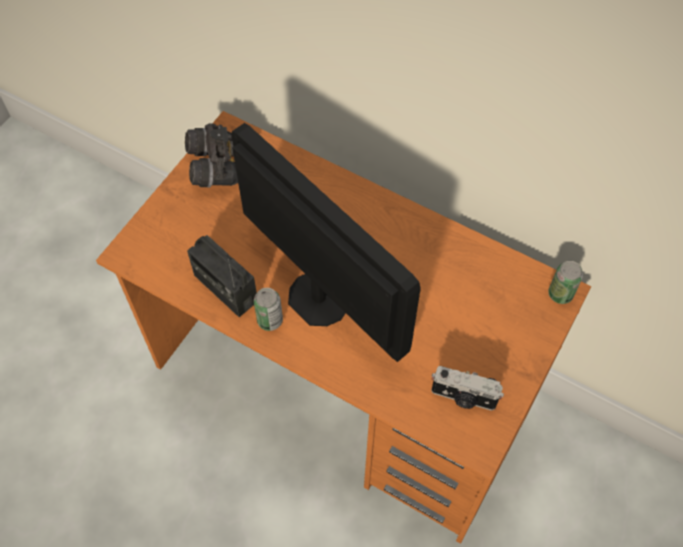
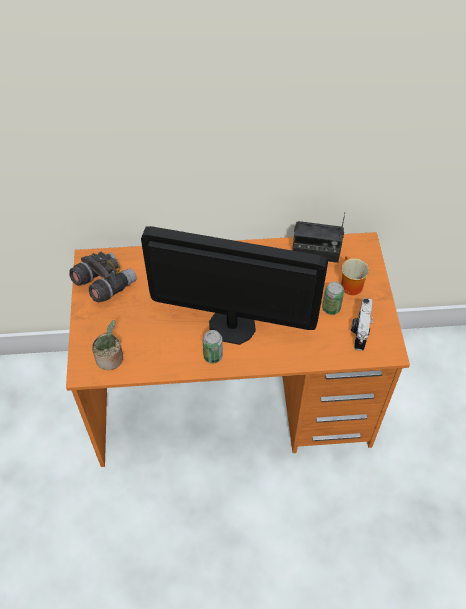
camera: 35 degrees left, 5 degrees down
(163, 257) = (111, 359): none -> potted plant
(225, 288) = (169, 354): radio -> radio (315, 253)
(463, 397) = (359, 331): camera -> camera turned 120 degrees clockwise
(498, 332) = (349, 285): none -> mug
(560, 294) = (364, 245): can -> can (331, 308)

